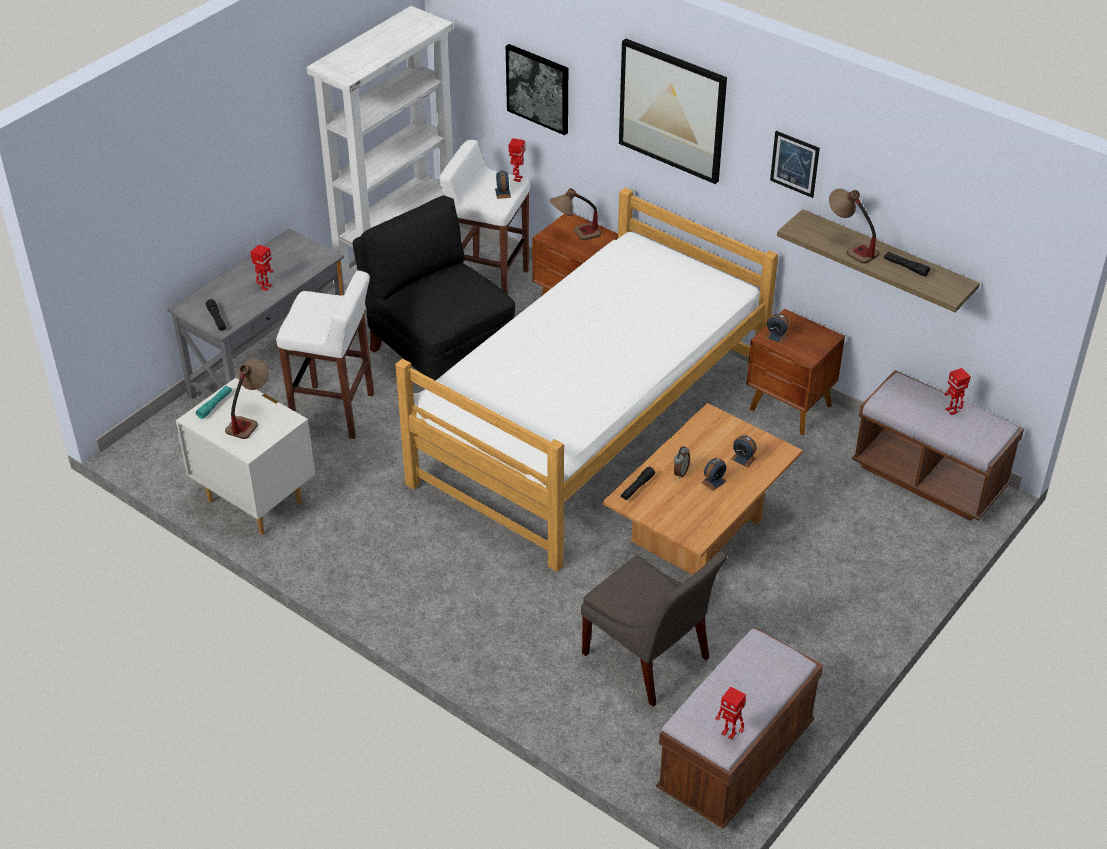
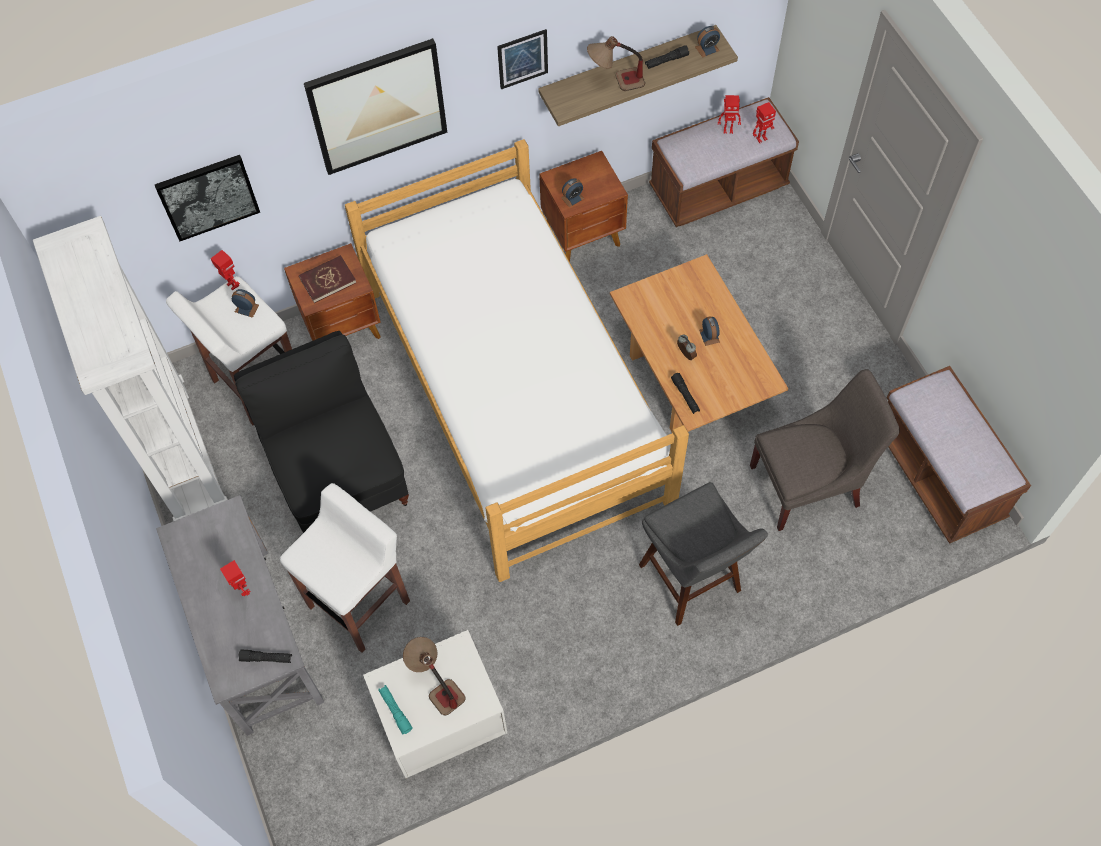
camera: 60 degrees left, 20 degrees up
(439, 356) = (338, 476): black chair -> black chair turned 75 degrees clockwise
(487, 610) = (692, 582): none -> grey stool
(574, 236) = (327, 280): table lamp -> red book
(729, 733) = (995, 464): toy robot -> toy robot (761, 138)
(743, 458) = (694, 301): alarm clock -> alarm clock (707, 48)

